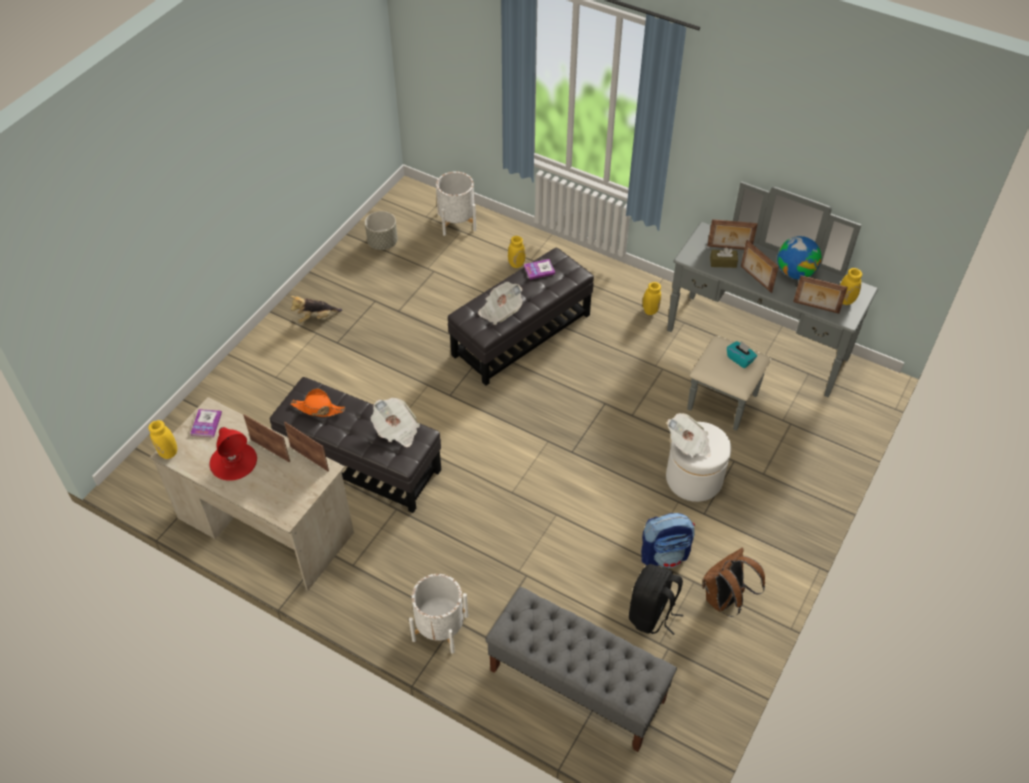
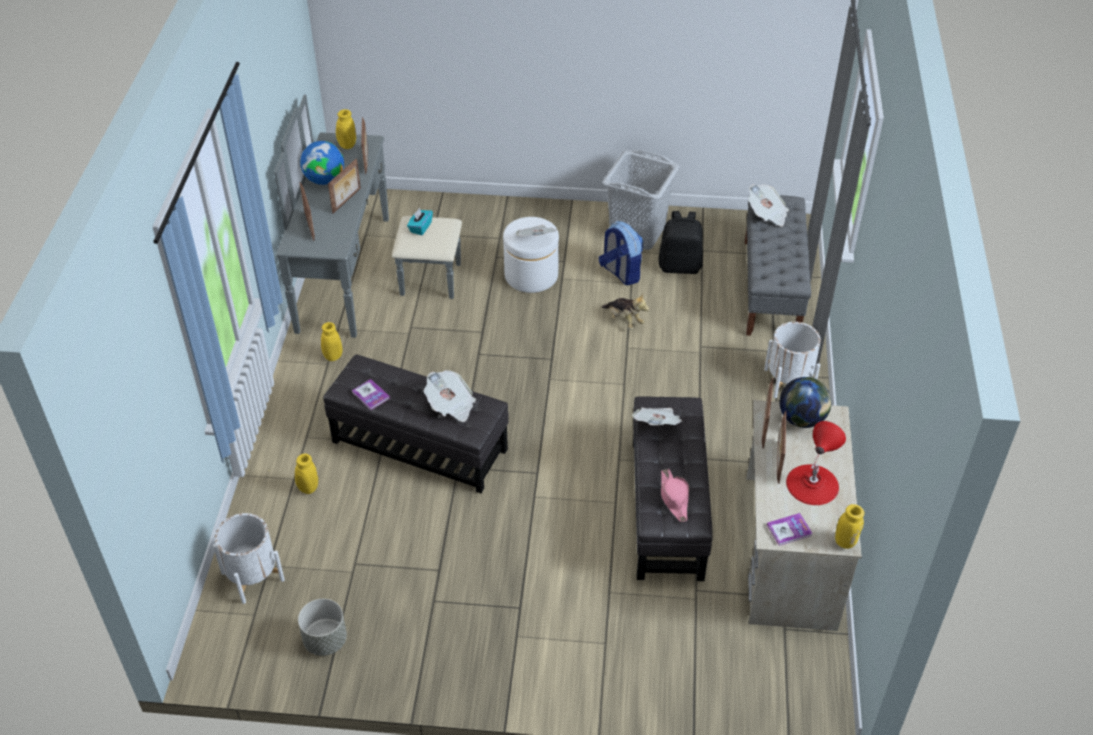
camera: 115 degrees left, 5 degrees down
(299, 489) = (801, 419): none -> globe
(316, 318) = (492, 649): plush toy -> plush toy (624, 320)
(318, 408) = (674, 498): orange hat -> pink hat
(627, 661) = (767, 214): none -> newspaper
(723, 262) = (333, 225): brown tissue box -> none
(724, 600) = (638, 232): brown backpack -> grey laundry basket

